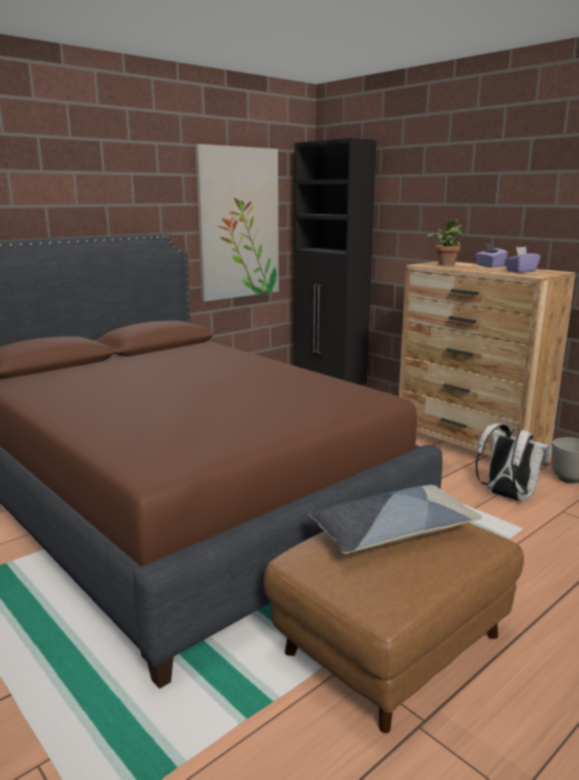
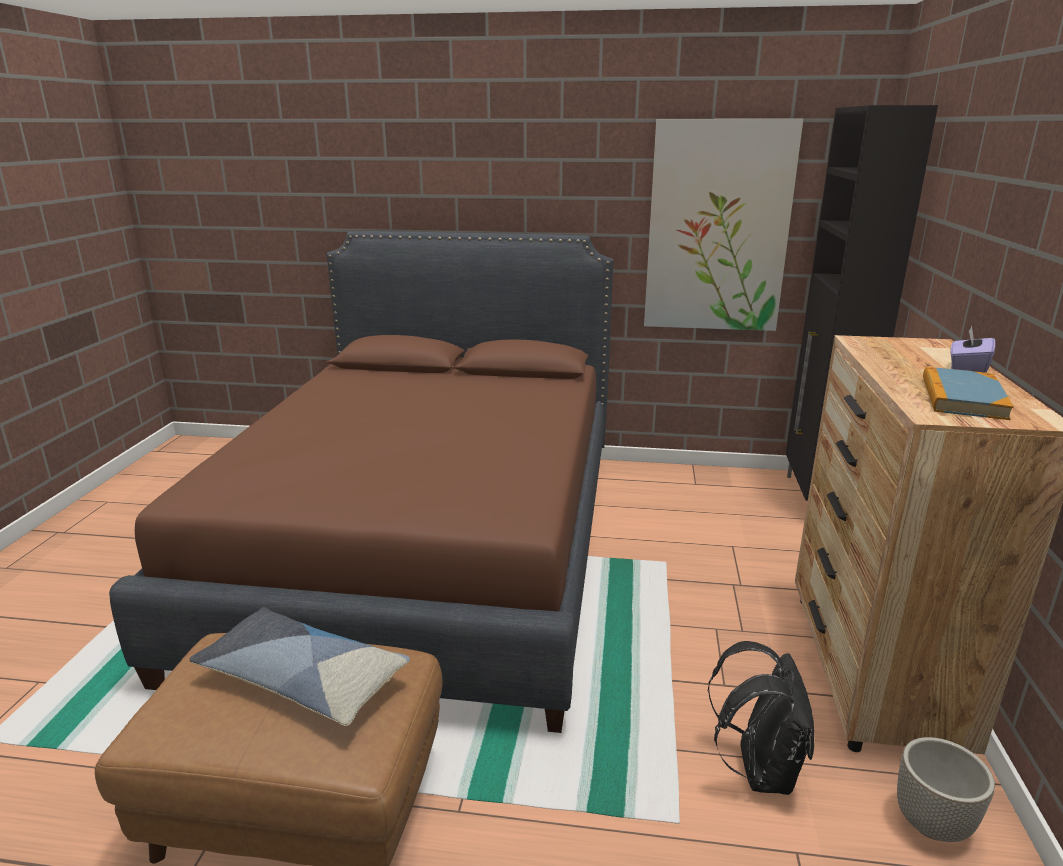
camera: 50 degrees right, 5 degrees up
(445, 264) = (902, 349): potted plant -> none
(506, 496) = (759, 769): white backpack -> black backpack
(520, 271) = (962, 398): purple tissue box -> book

